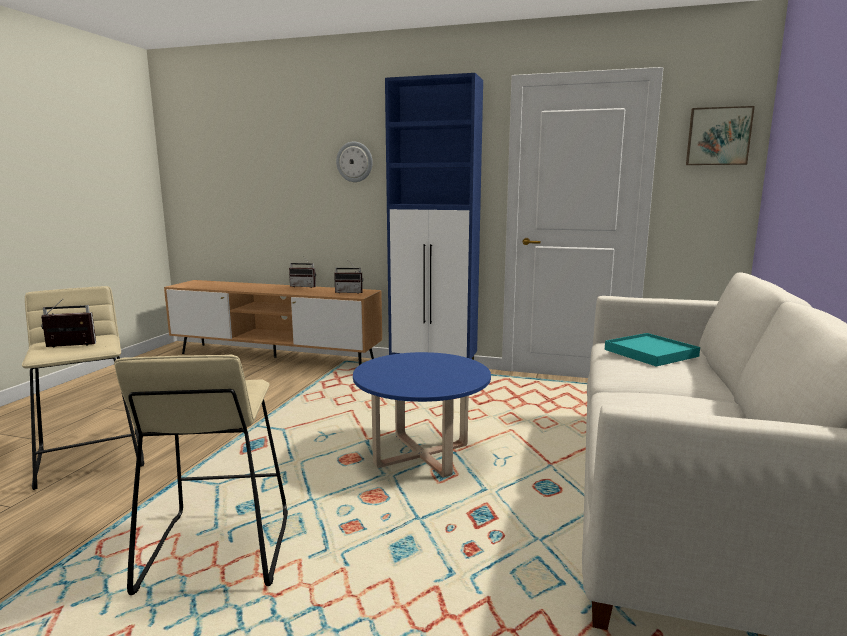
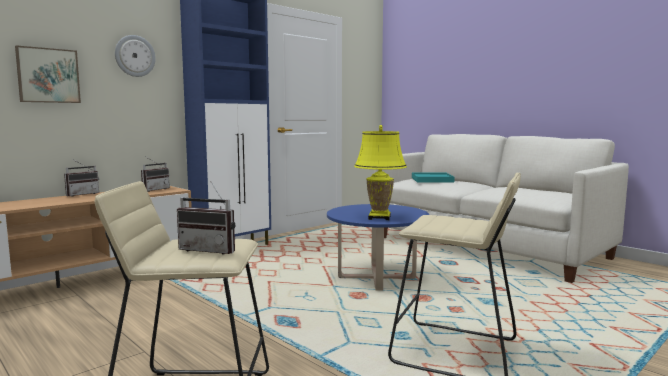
camera: 60 degrees left, 5 degrees down
(69, 347) = (211, 250): radio -> radio turned 90 degrees counterclockwise
(390, 377) = (379, 217): none -> yellow table lamp
(718, 136) = (365, 63): picture -> picture (48, 75)

